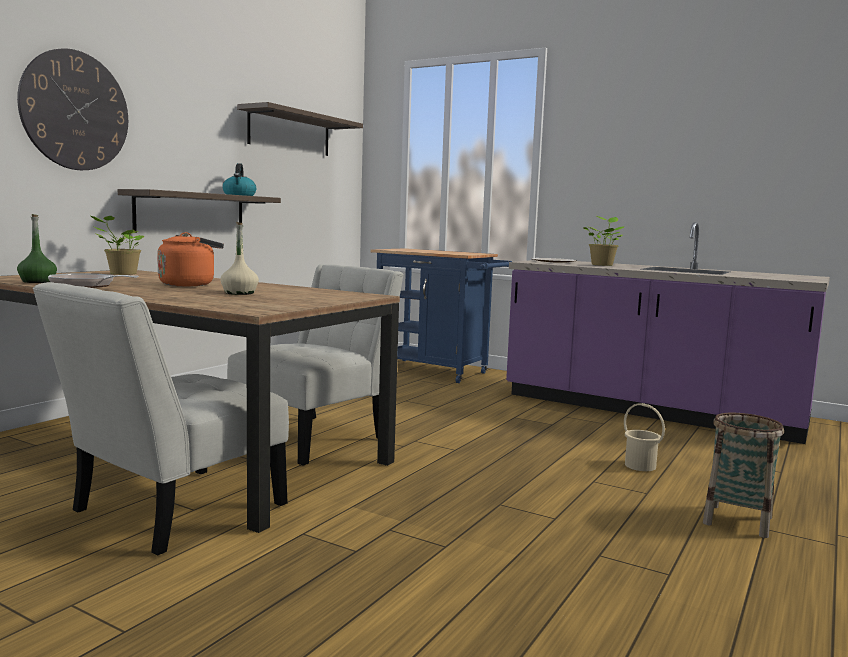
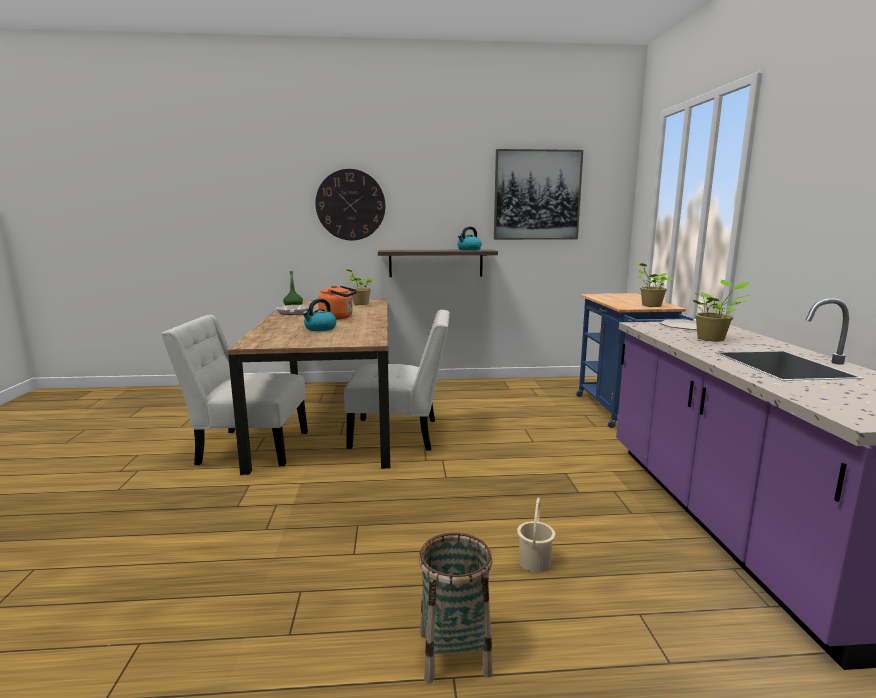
camera: 55 degrees right, 5 degrees up
(239, 293) = (320, 328): beige bottle -> kettle
(290, 132) = (537, 195): shelf -> picture
(469, 253) = (649, 305): none -> potted plant

